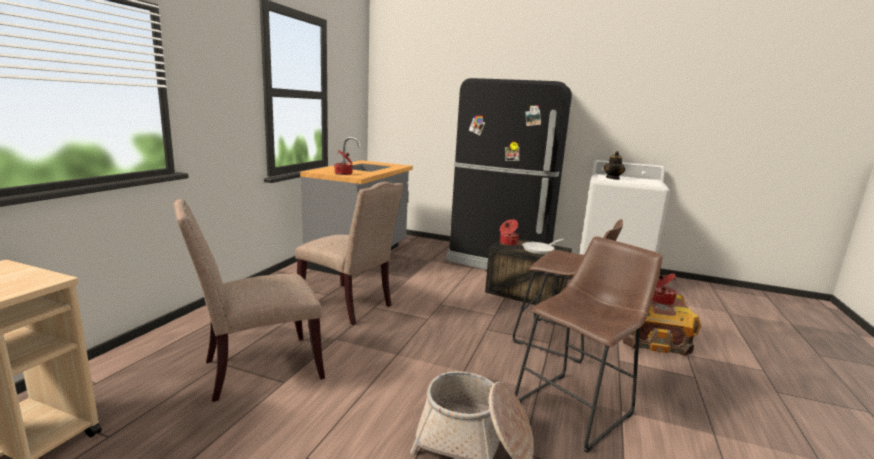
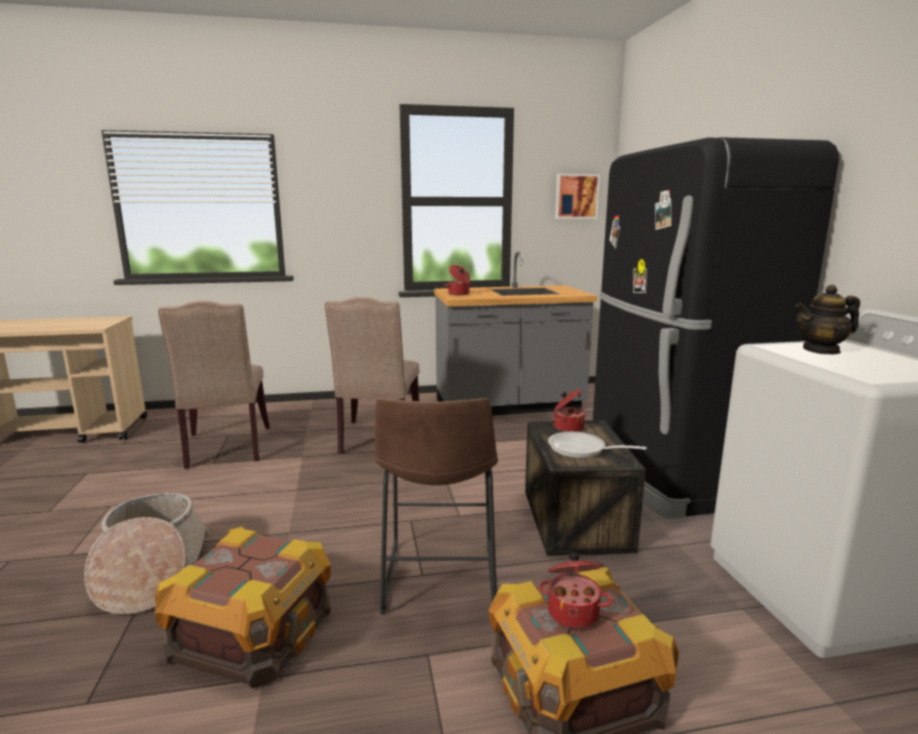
camera: 60 degrees right, 0 degrees up
(257, 369) = (226, 449): beige chair -> beige chair turned 135 degrees counterclockwise
(354, 94) = (576, 196): none -> picture
(577, 407) = (252, 632): brown stool -> crate

